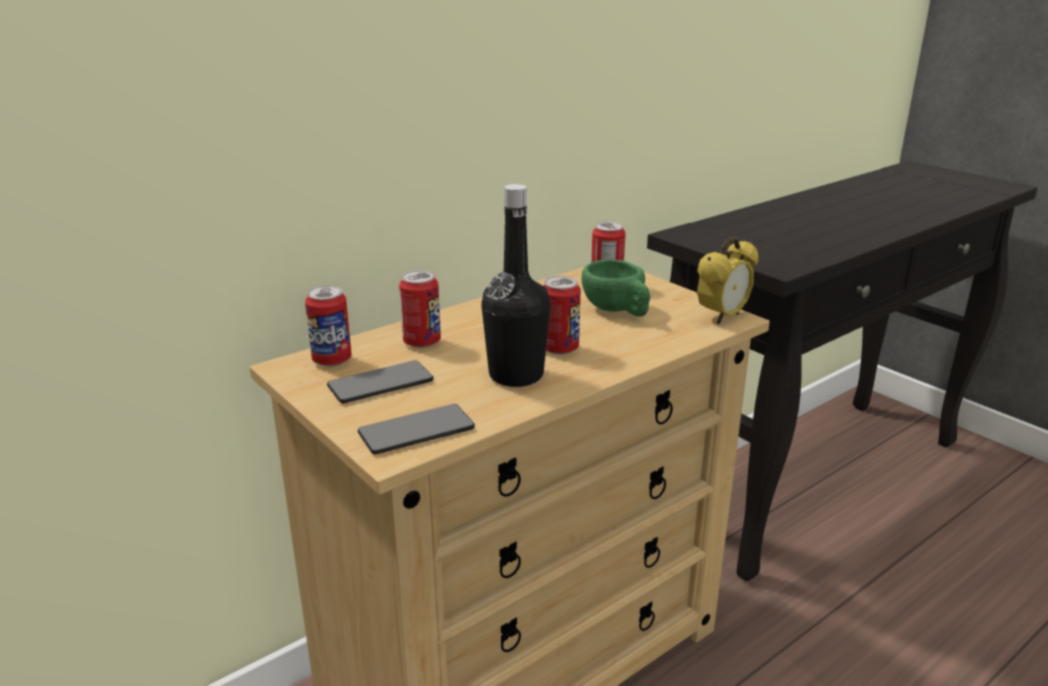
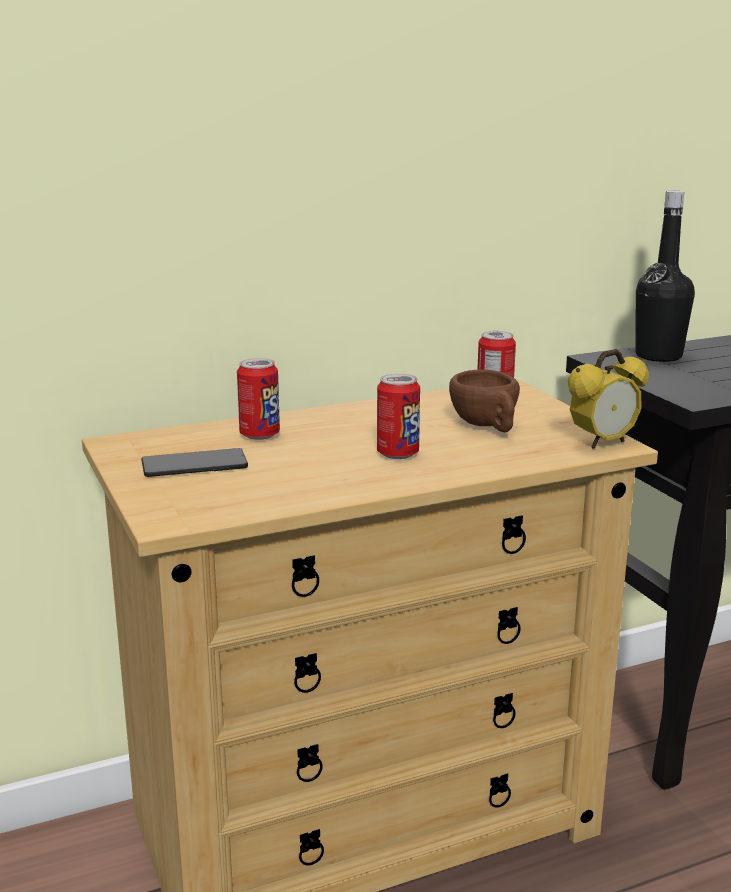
camera: 15 degrees right, 5 degrees down
(332, 360) = (161, 441): can -> none
(416, 431) = (202, 507): phone -> none
(516, 375) = (335, 472): black bottle -> black bottle (658, 356)
(618, 311) = (487, 427): green cup -> brown cup

